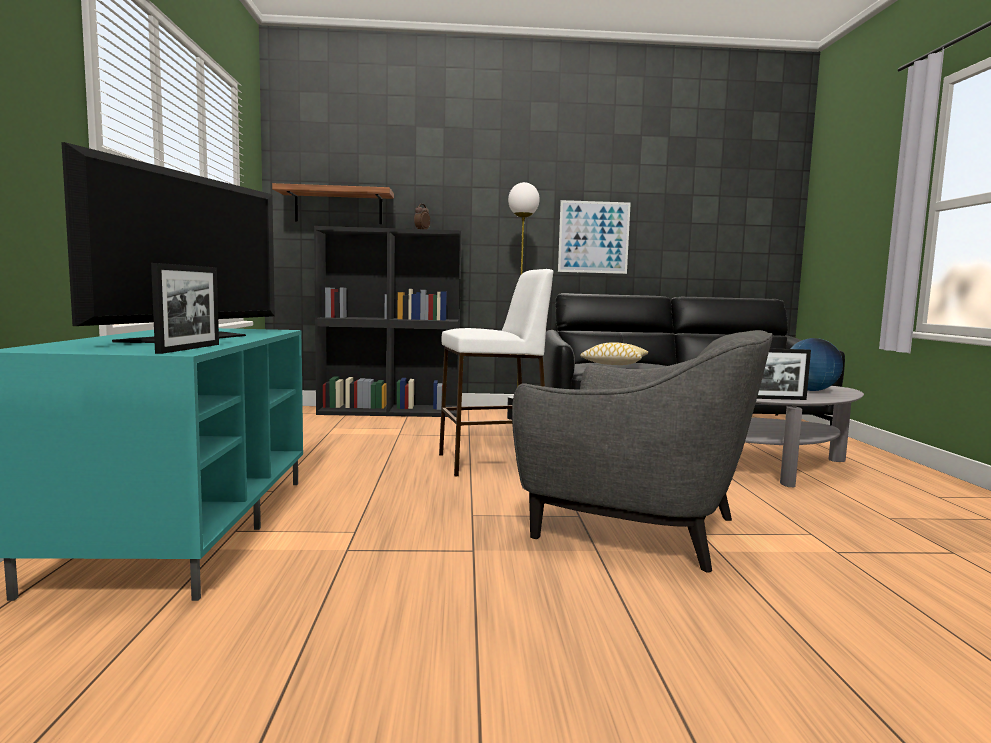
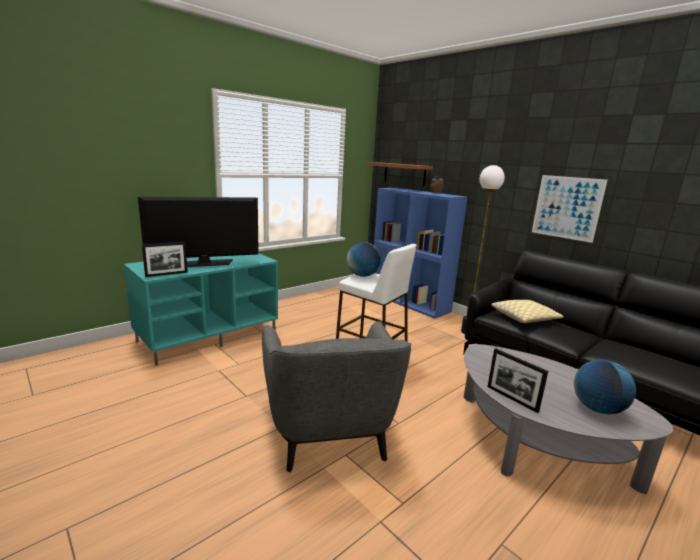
camera: 50 degrees right, 10 degrees up
(391, 411) = (409, 302): black bookcase -> blue bookcase
(471, 328) = (362, 275): none -> globe

